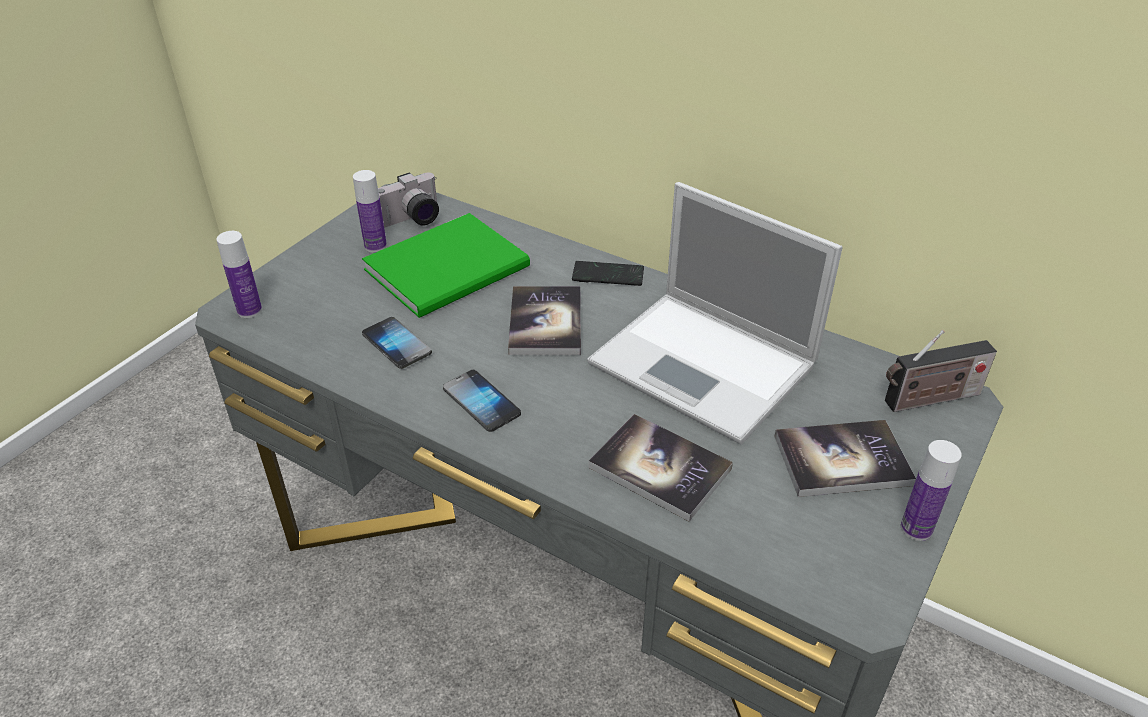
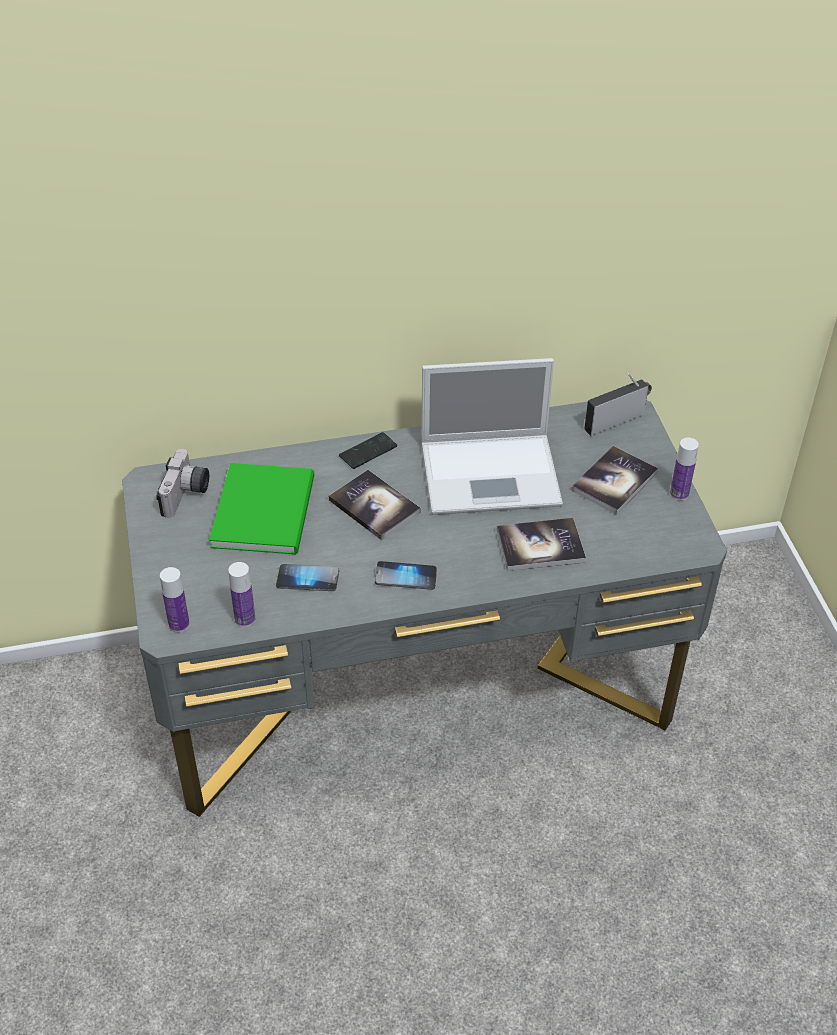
camera: 45 degrees left, 5 degrees up
(375, 246) = (191, 527): bottle -> bottle (245, 619)
(928, 399) = (616, 420): radio -> radio turned 150 degrees counterclockwise

